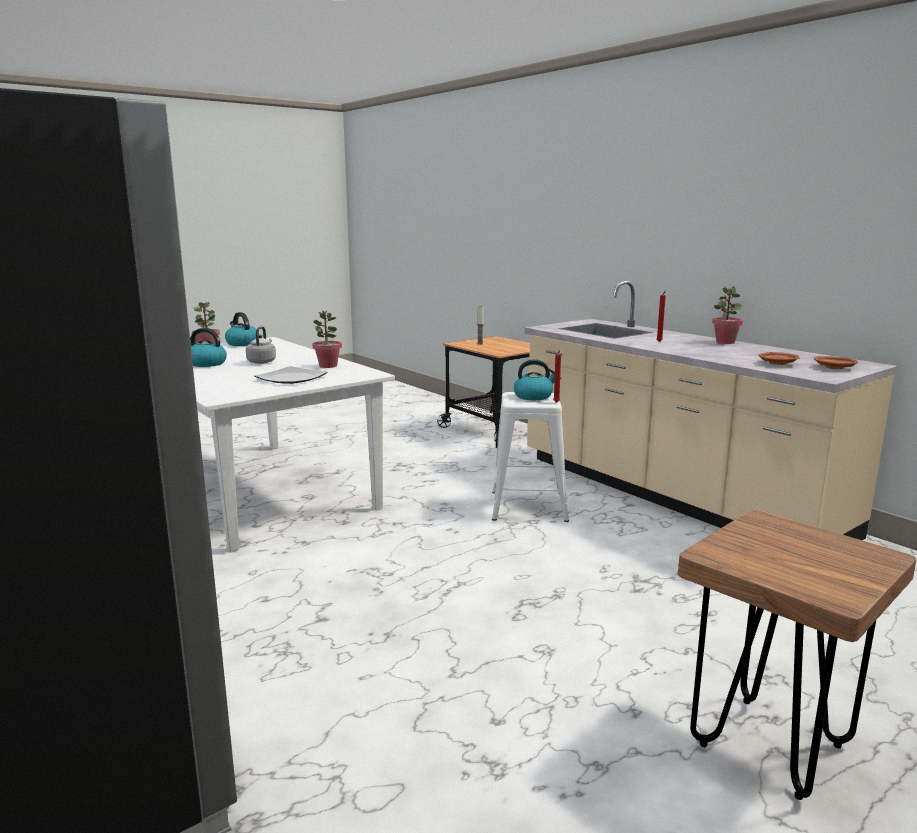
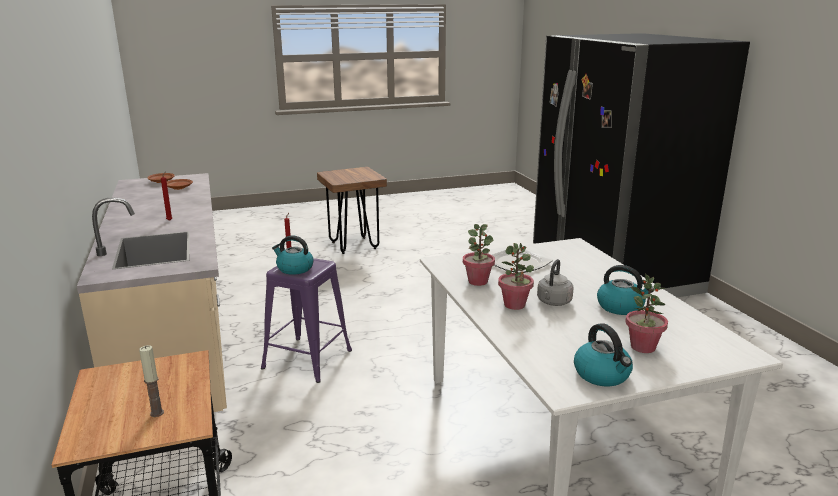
camera: 160 degrees left, 5 degrees up
(528, 506) = (307, 359): white stool -> purple stool
(725, 342) = (122, 213): potted plant -> potted plant (514, 305)

